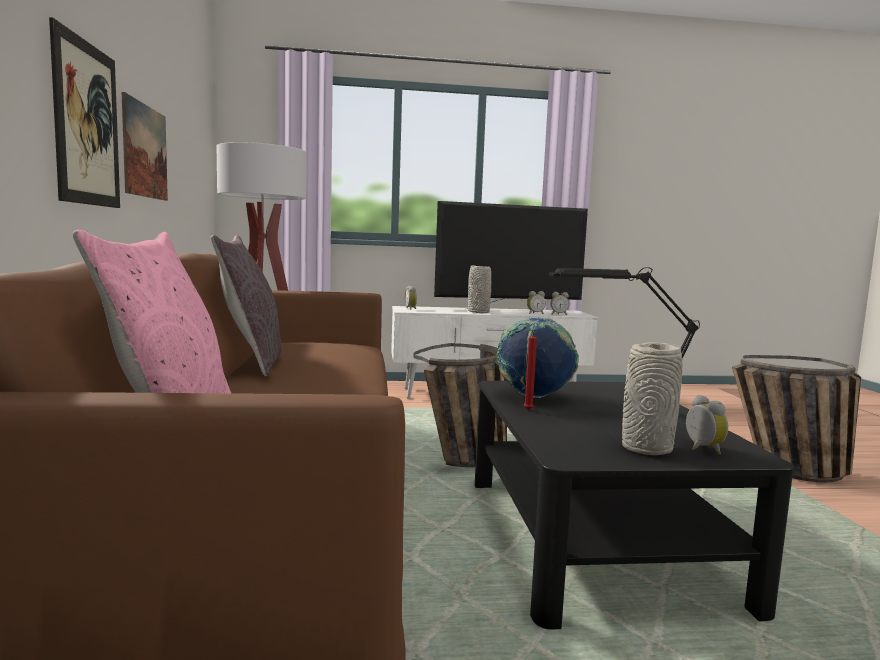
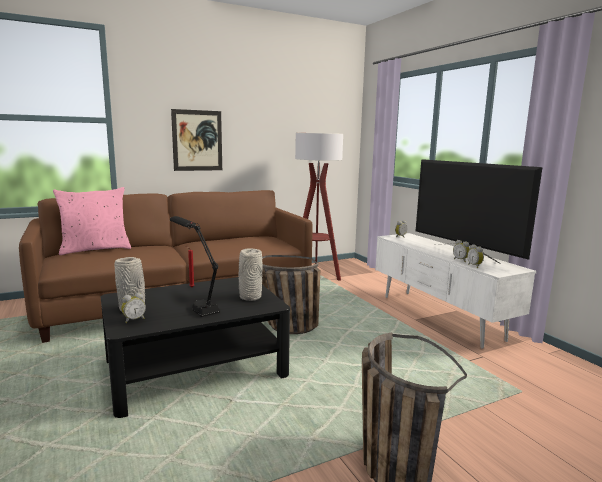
camera: 70 degrees right, 5 degrees up
(145, 151) = (253, 143): picture -> none
(251, 362) = (211, 240): grey pillow -> none
(479, 312) = (427, 248): grey vase -> grey vase (250, 297)
(534, 397) = (221, 287): globe -> none

